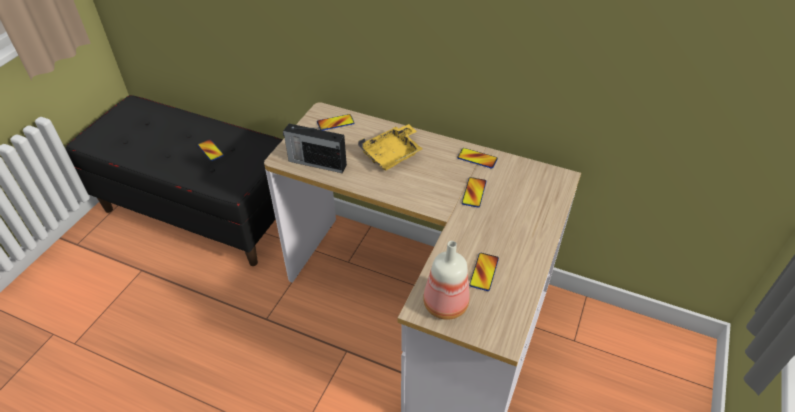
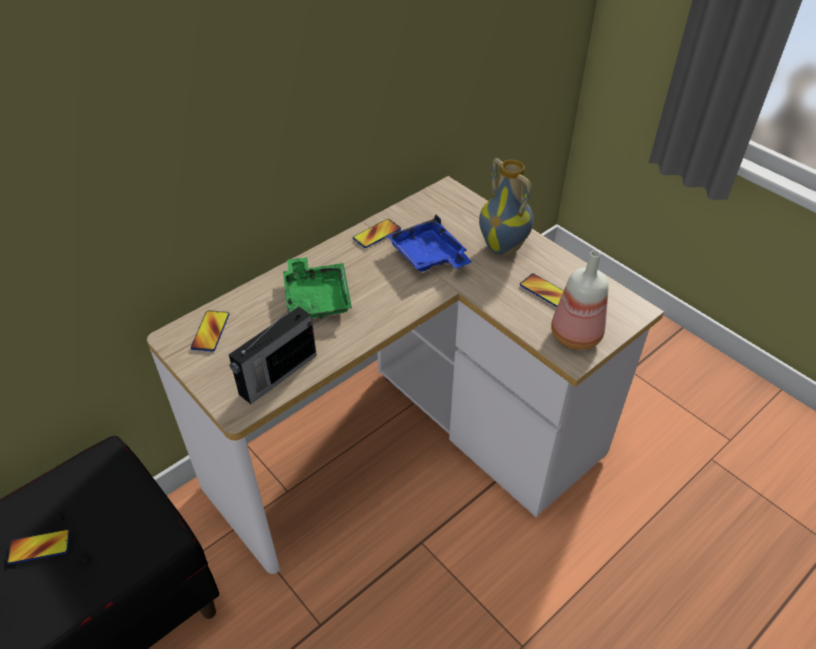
camera: 65 degrees left, 0 degrees up
(392, 154) = (317, 298): yellow tray -> green tray
(474, 193) = (428, 256): phone -> blue tray
(519, 232) = (504, 247): none -> vase

